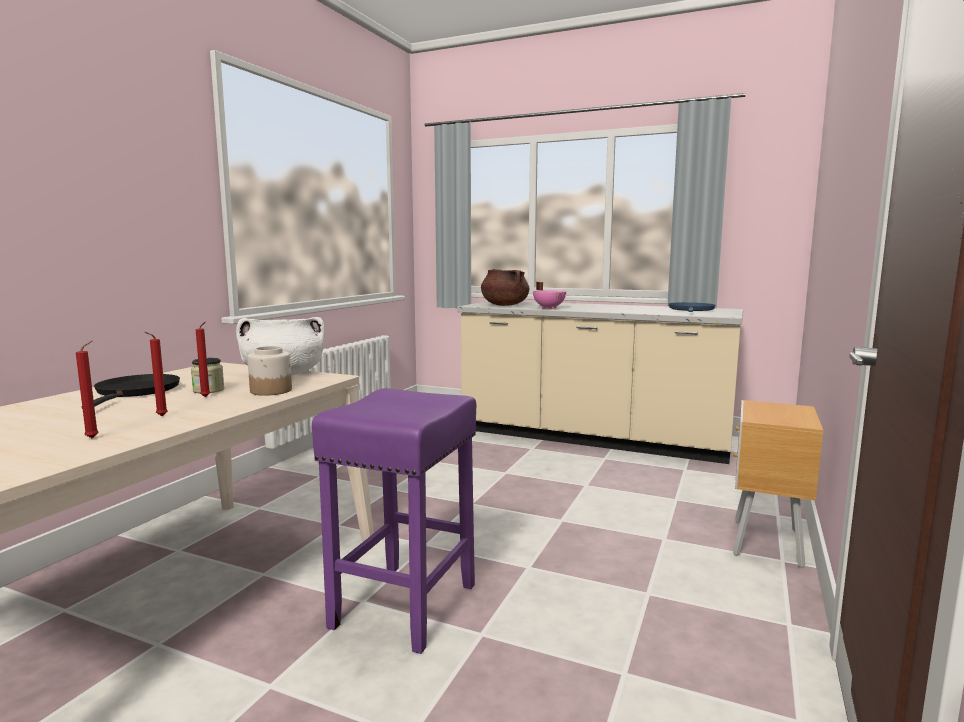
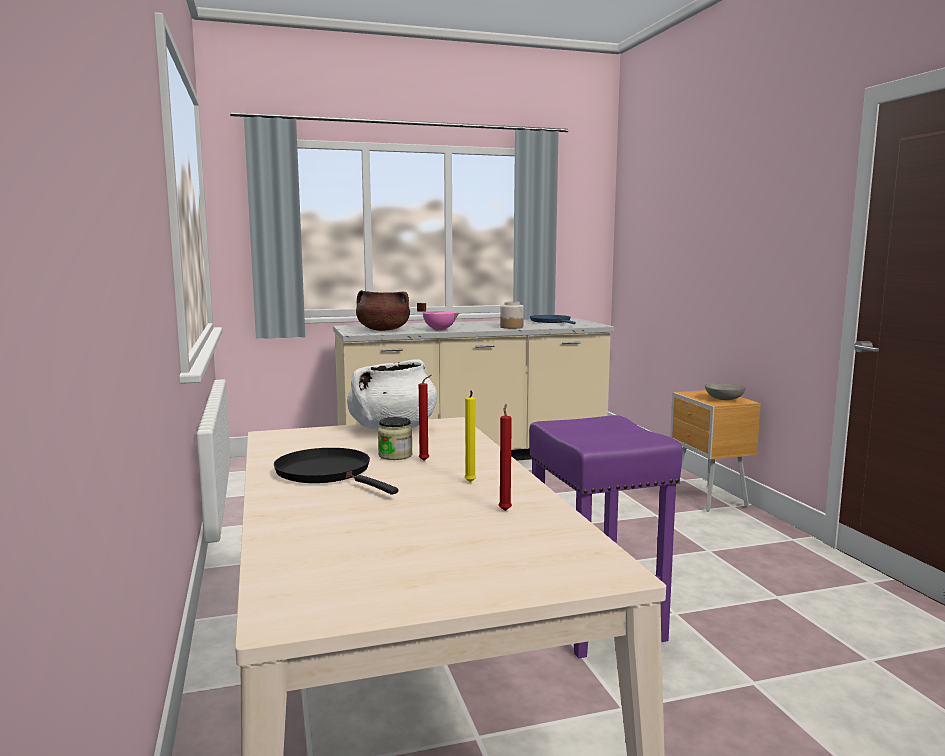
camera: 40 degrees left, 0 degrees up
(160, 416) = (470, 483): red candle -> yellow candle
(271, 391) = (455, 443): jar -> jar (511, 327)
(781, 417) = (724, 399): none -> grey bowl

